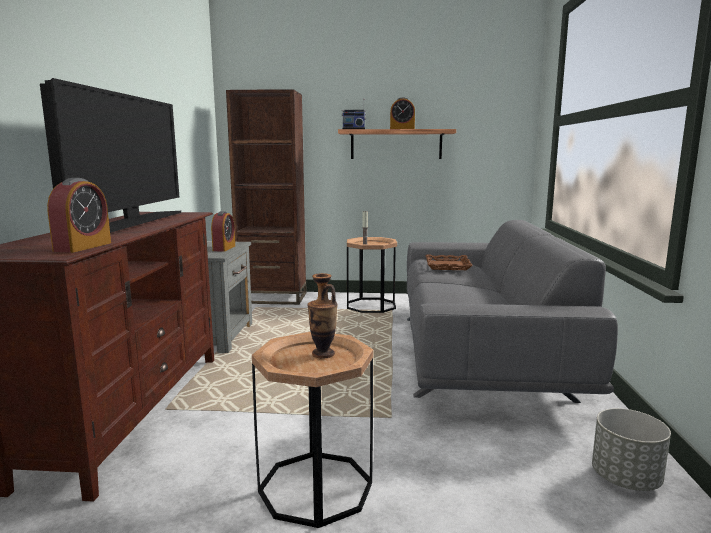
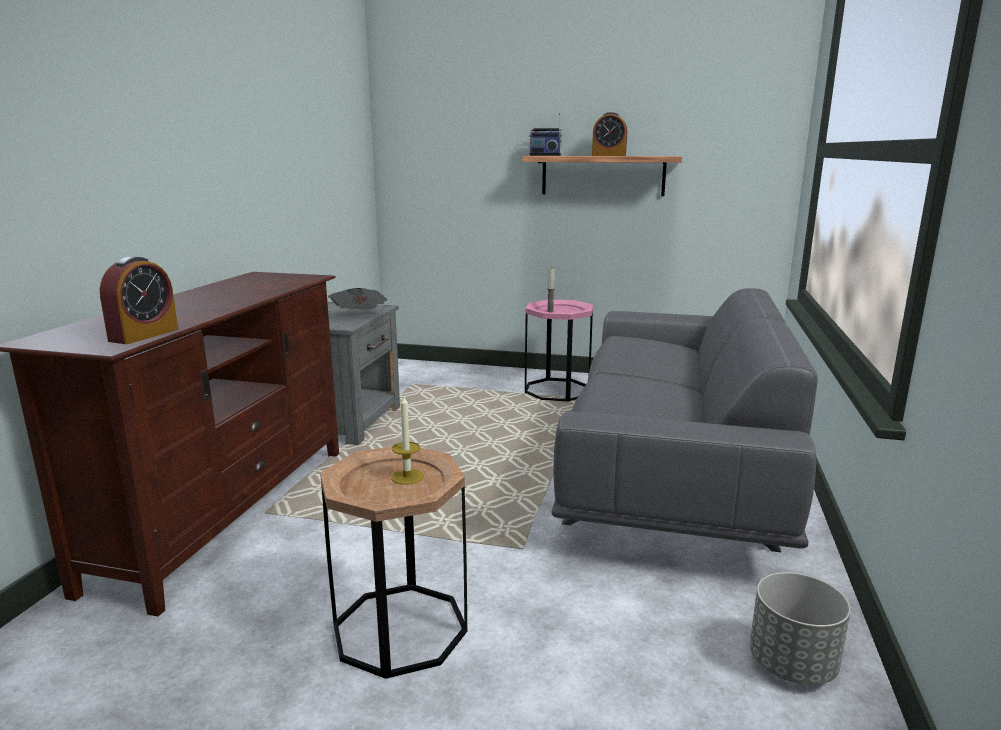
camera: 10 degrees right, 5 degrees up
(131, 223) = (226, 294): television -> none
(224, 248) = (360, 315): alarm clock -> newspaper
(272, 298) = (437, 371): brown bookcase -> none
(323, 354) = (407, 477): vase -> candle
(371, 306) = (557, 390): brown side table -> pink side table
(448, 266) = (645, 350): brown tray -> none

